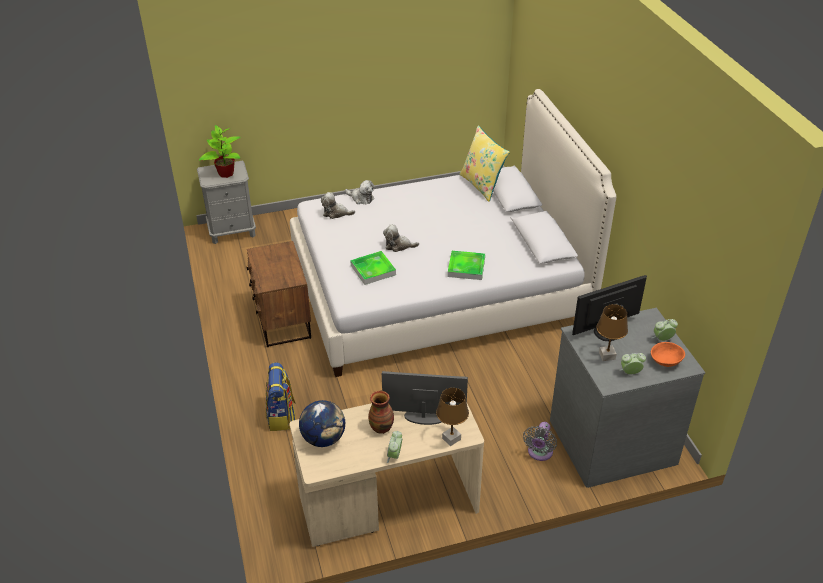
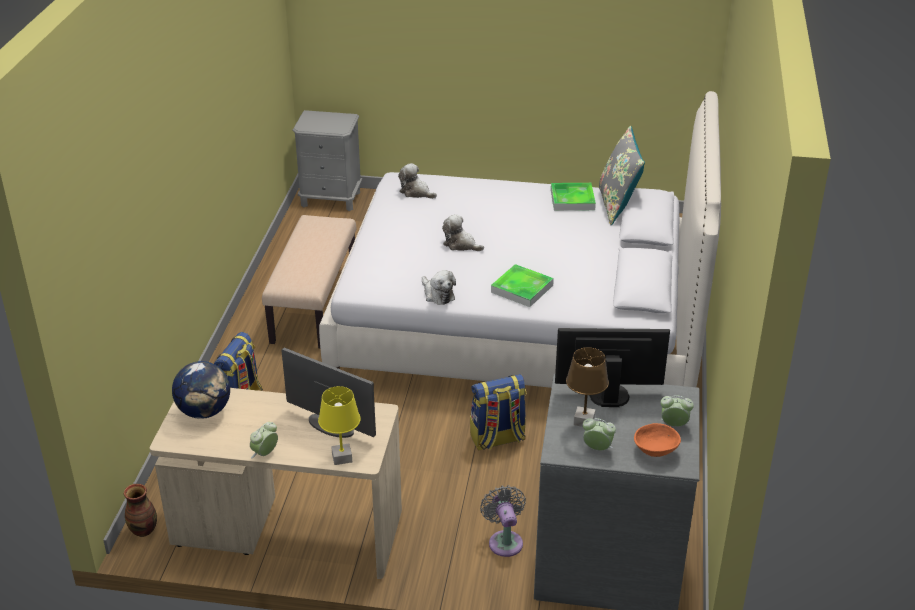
camera: 25 degrees right, 5 degrees down
(225, 173) = (328, 123): potted plant -> none
(282, 320) = (315, 305): brown nightstand -> beige bench
(361, 198) = (458, 184): plush toy -> plush toy (437, 295)
(373, 270) = (409, 262): tray -> tray (572, 200)
(382, 427) = (275, 421): vase -> vase (144, 530)
(451, 439) = (341, 458): brown table lamp -> yellow table lamp
(482, 185) = (618, 205): yellow pillow -> grey pillow
(483, 381) = (497, 439): none -> backpack
(539, 453) = (505, 541): grey fan -> grey fan turned 120 degrees clockwise

